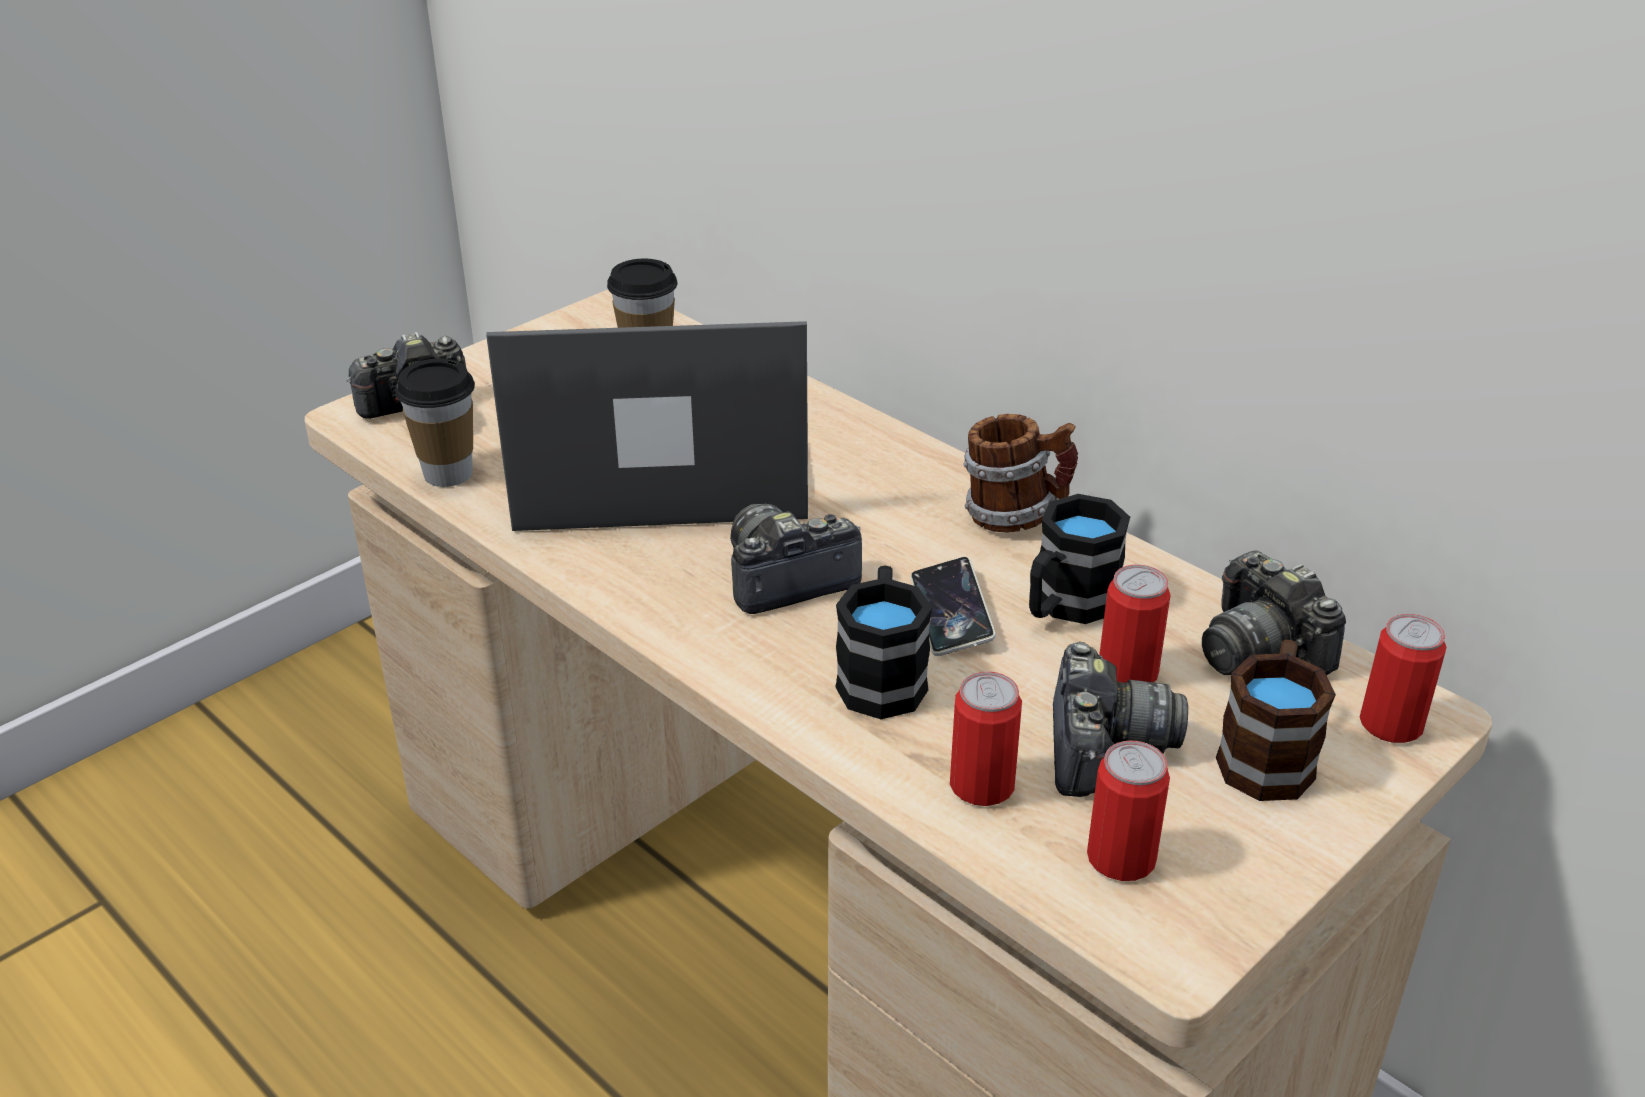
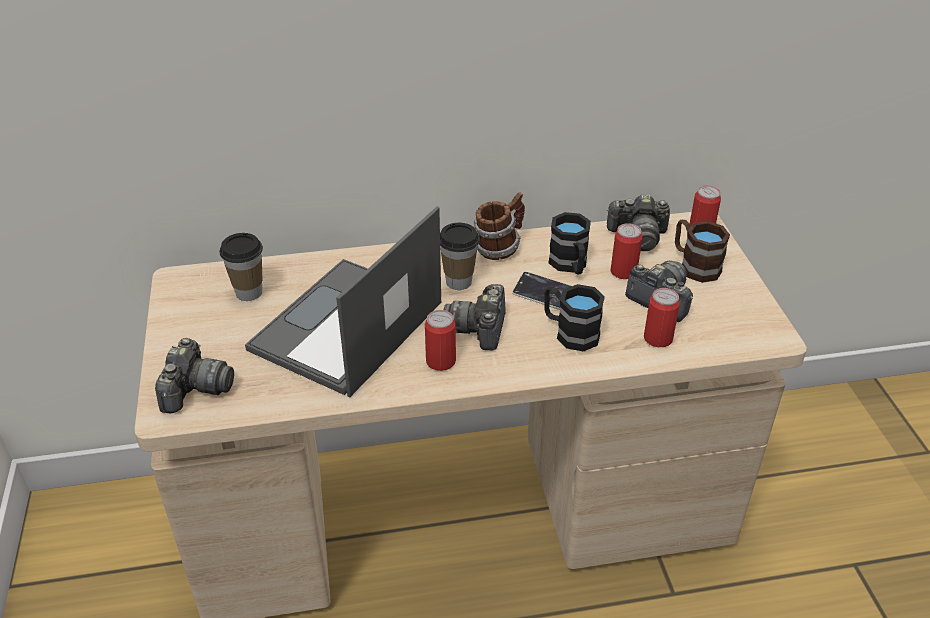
camera: 55 degrees left, 5 degrees up
(448, 474) = (270, 400): cup -> cup (459, 282)
(1121, 858) = (722, 325): can -> can (441, 361)

